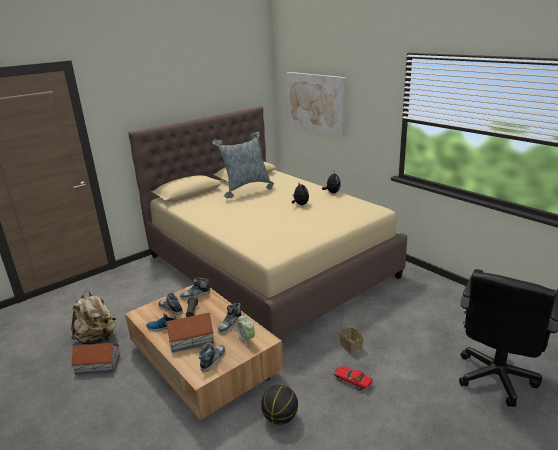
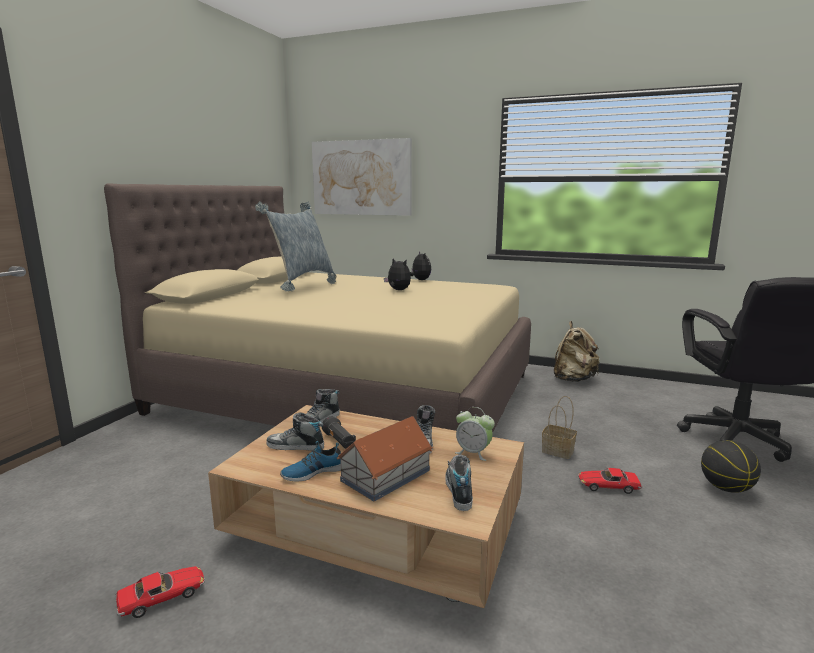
camera: 30 degrees left, 10 degrees down
(97, 339) = (123, 554): beige backpack -> beige backpack (573, 379)
(98, 364) = (162, 597): toy house -> toy car
(280, 417) = (579, 562): basketball -> basketball (726, 488)

